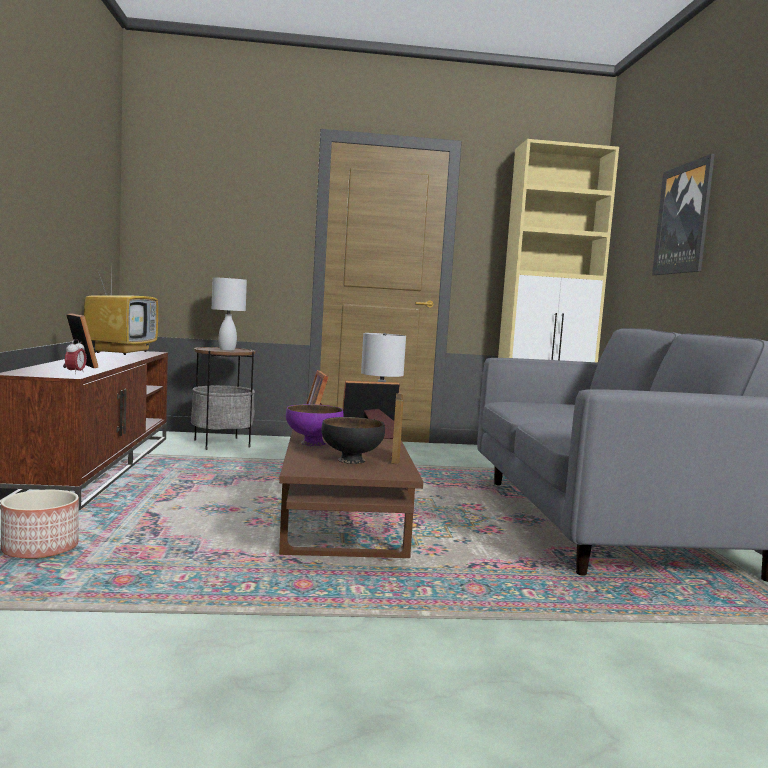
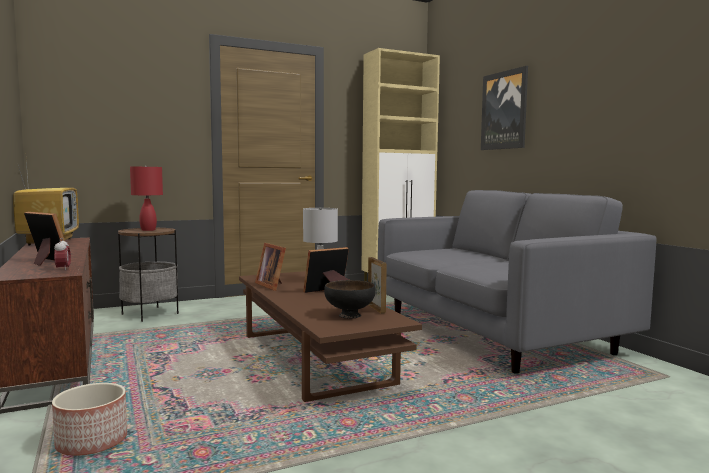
camera: 20 degrees left, 0 degrees up
(227, 349) = (149, 230): white table lamp -> red table lamp
(313, 443) = (299, 305): purple bowl -> none

